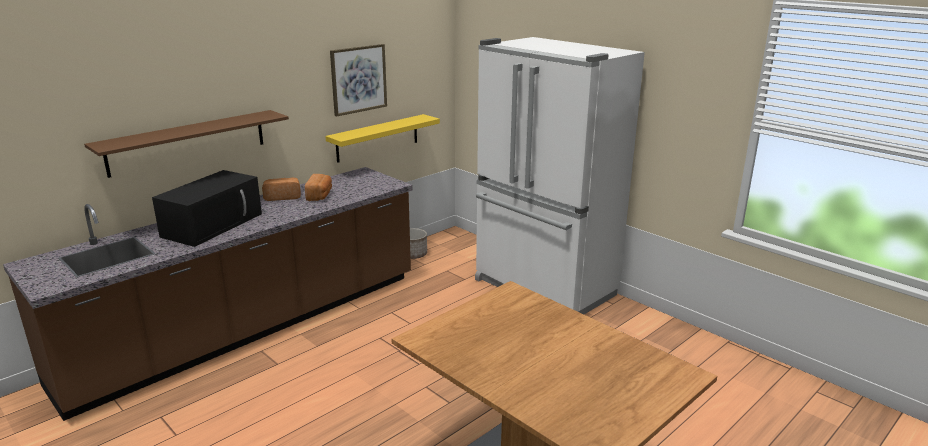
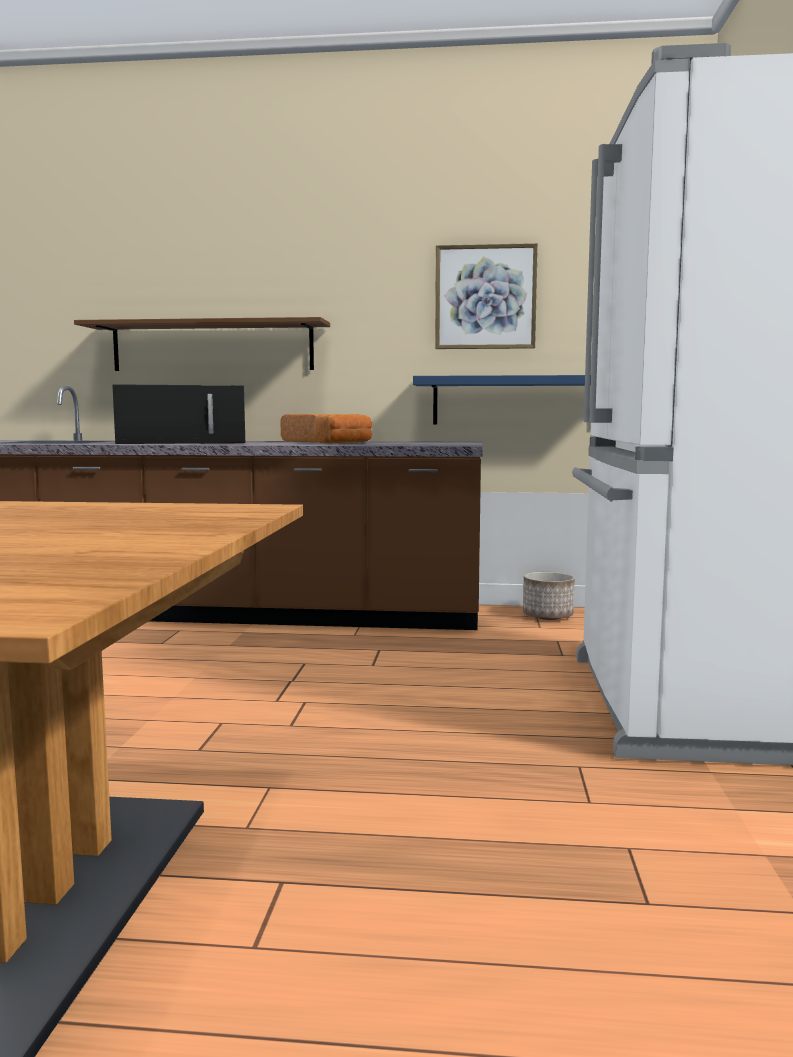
camera: 50 degrees right, 15 degrees down
(377, 138) = (515, 401): yellow shelf -> blue shelf

